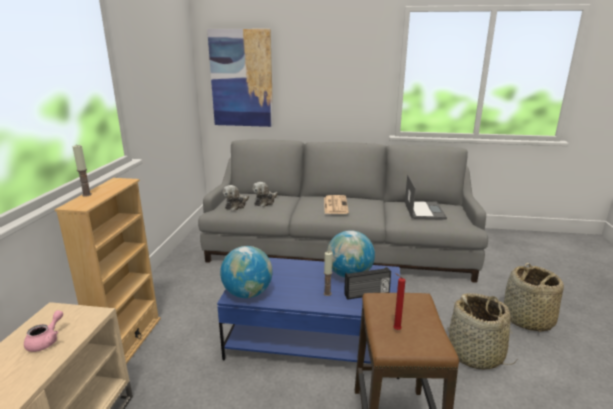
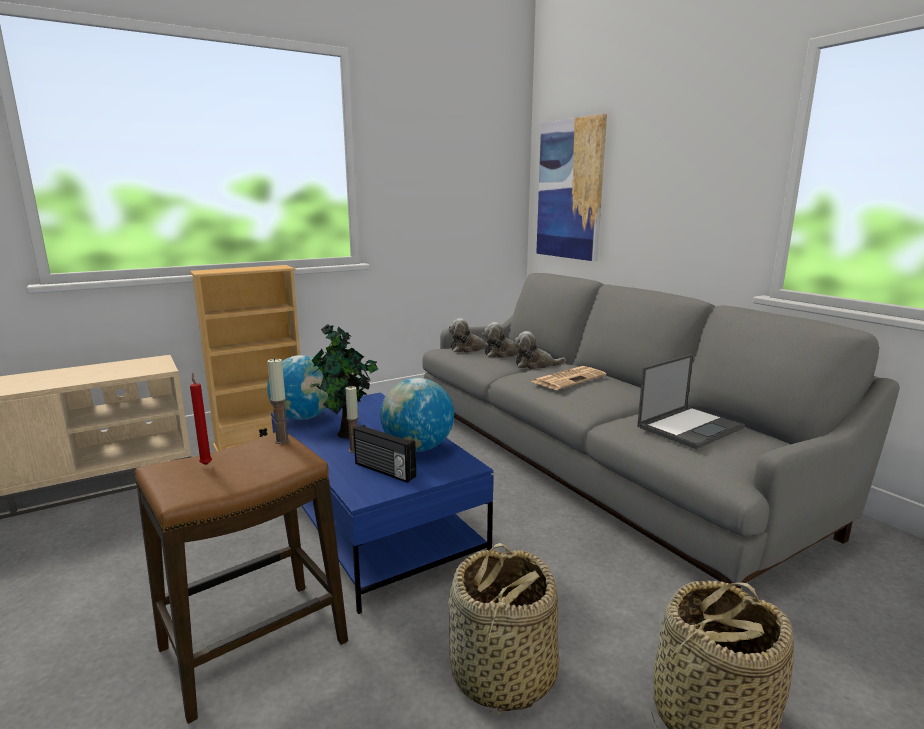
camera: 50 degrees right, 5 degrees down
(46, 341) = (113, 371): pink teapot -> none
(87, 195) = (230, 268): candle -> candle (282, 441)
(293, 203) = (535, 365): none -> plush toy
(300, 288) = (347, 434): none -> potted plant

